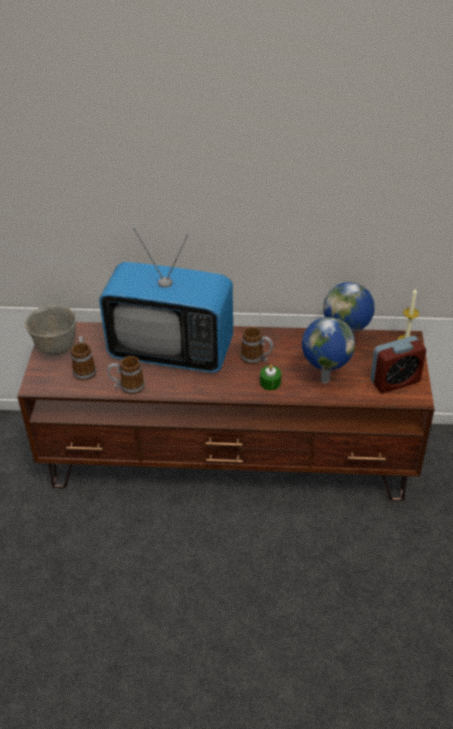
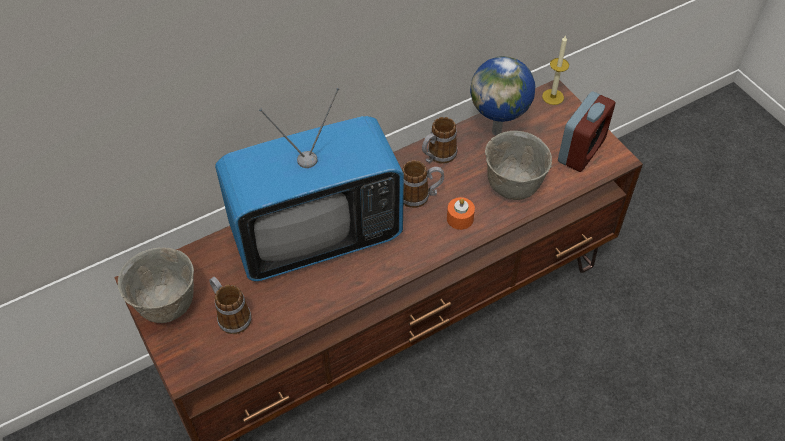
camera: 35 degrees left, 10 degrees up
(127, 387) = (304, 311): mug -> mug (437, 156)
(270, 382) = (460, 218): green candle -> orange candle
(324, 380) = (512, 186): globe -> grey bowl

